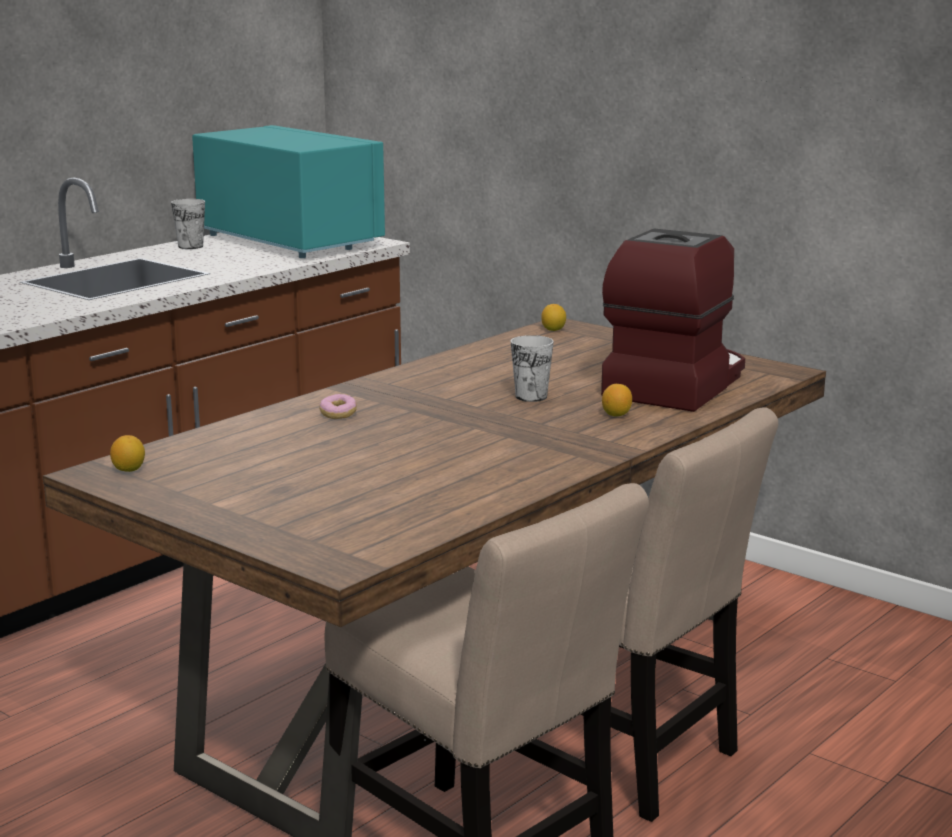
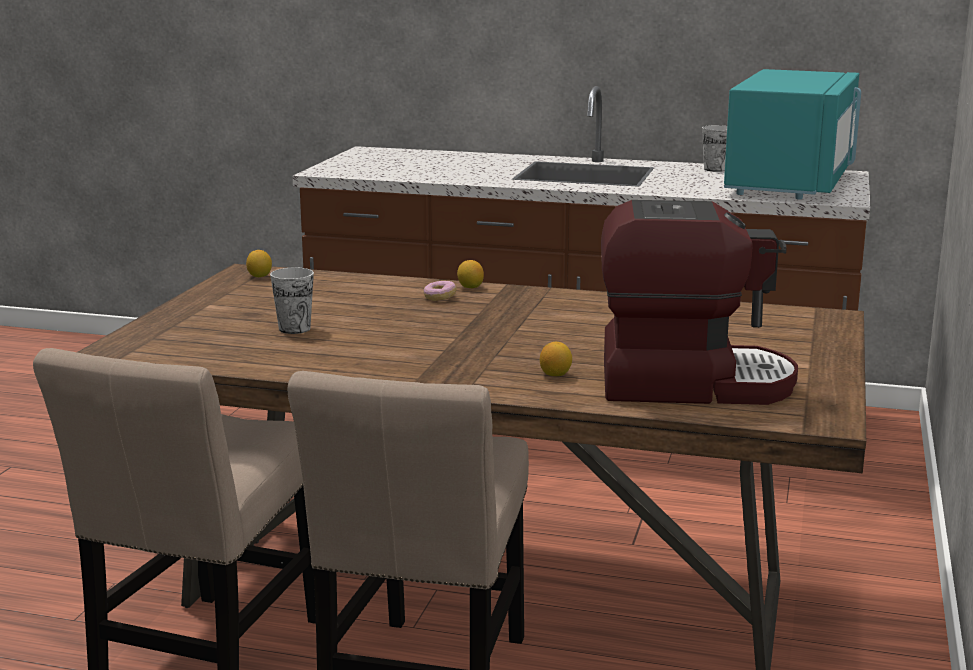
camera: 65 degrees right, 0 degrees up
(531, 397) = (569, 340): cup -> cup (294, 329)
(553, 330) = (807, 316): lemon -> lemon (470, 287)

